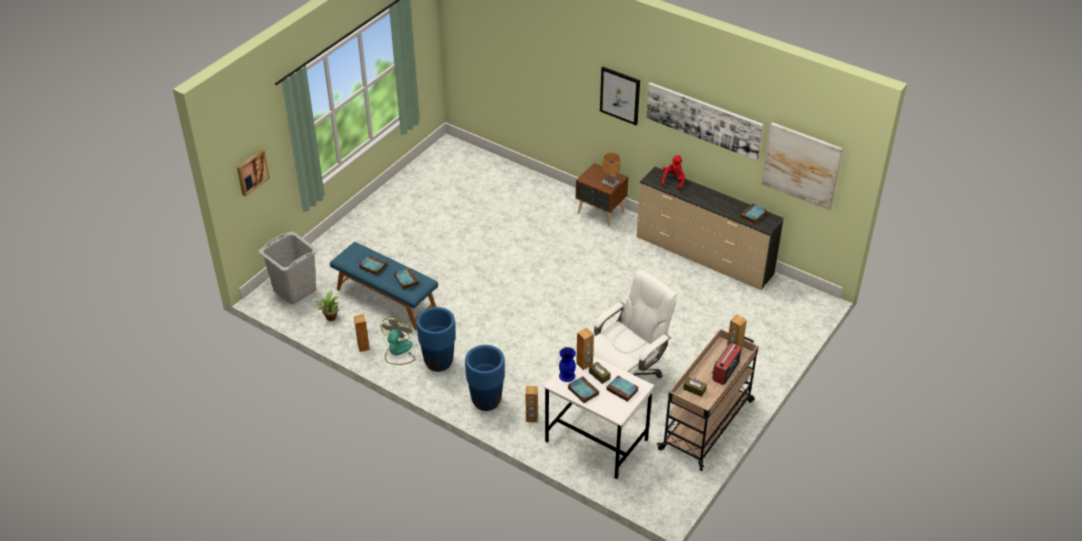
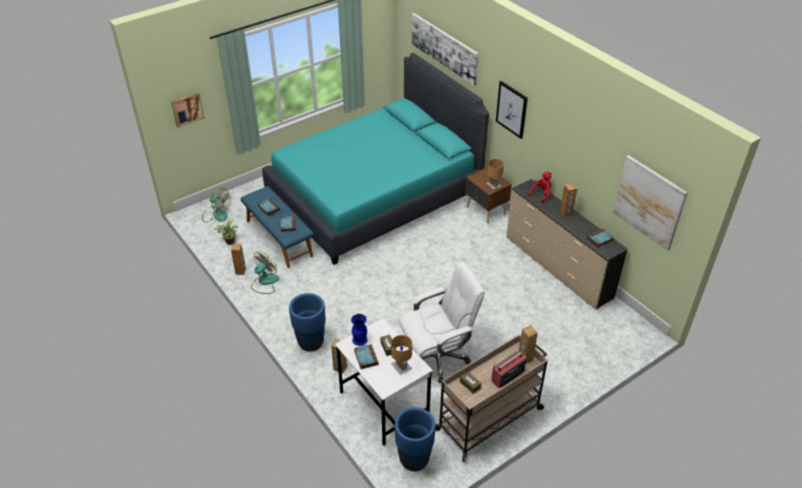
camera: 20 degrees right, 0 degrees up
(295, 290) = (216, 214): grey laundry basket -> fan
(438, 362) = (291, 299): blue planter -> blue planter (414, 460)
(469, 225) = (374, 195): none -> turquoise bed
(584, 364) = (380, 333): brown speaker -> brown speaker (565, 214)
(623, 390) = (401, 367): book -> brown table lamp
(703, 120) = (573, 143): picture -> picture (444, 48)

